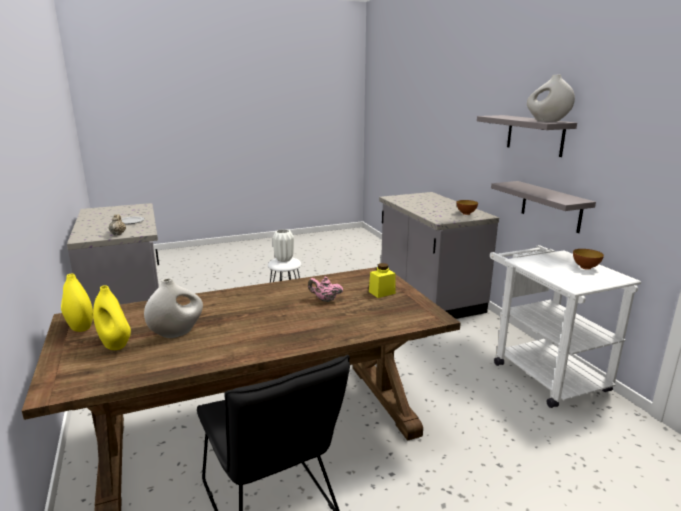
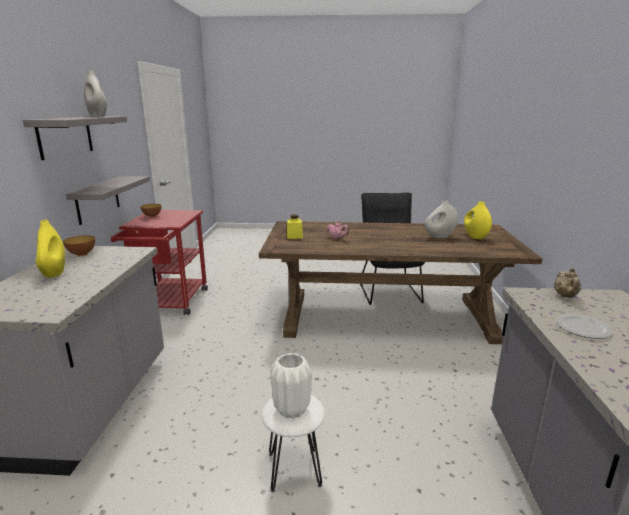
camera: 155 degrees left, 0 degrees up
(80, 327) = (509, 247): yellow vase -> yellow vase (54, 273)
(542, 372) = (170, 304): white cart -> red cart

